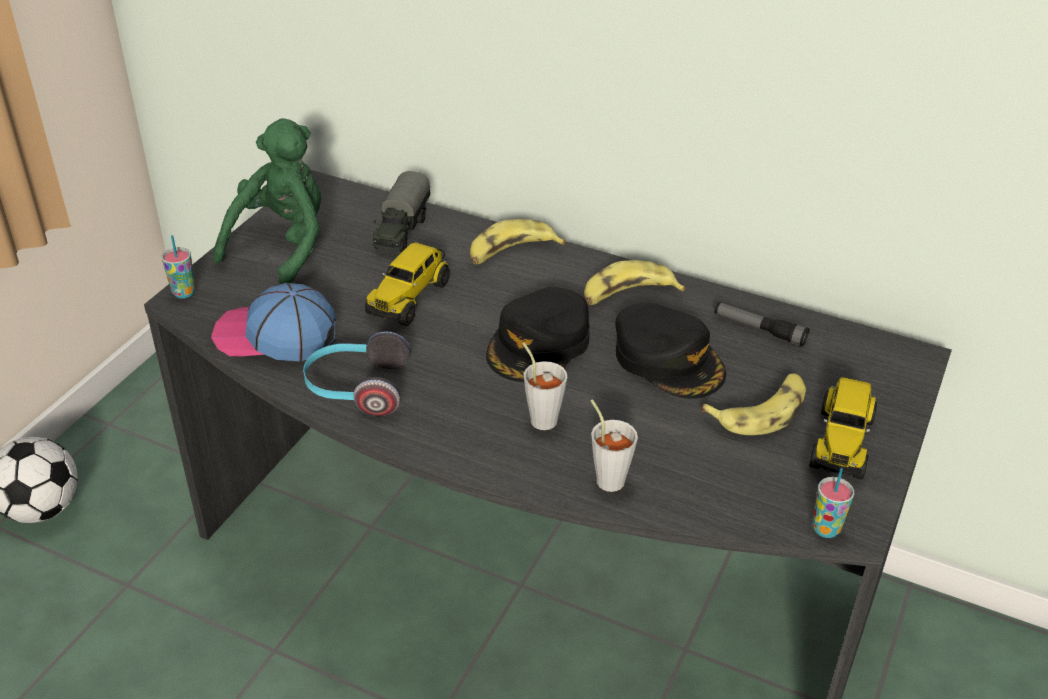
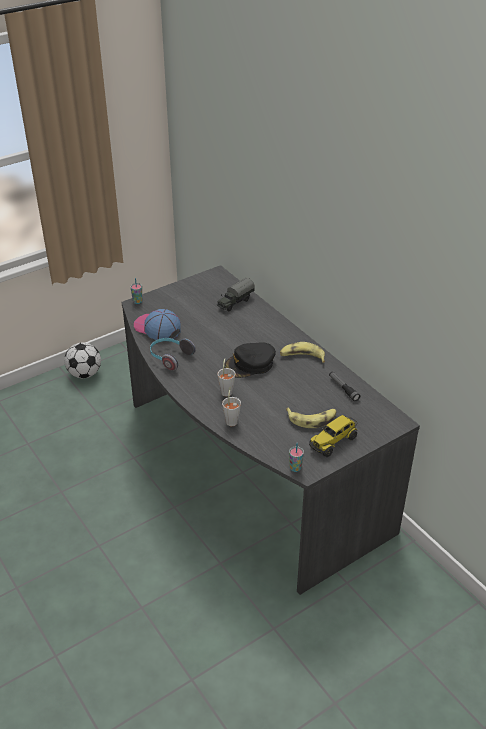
camera: 30 degrees right, 0 degrees up
(282, 245) = (186, 294): green plush toy -> none
(409, 298) = (216, 330): toy truck -> none
(511, 253) = (270, 325): banana -> none
(668, 360) = (294, 387): black cap -> none

